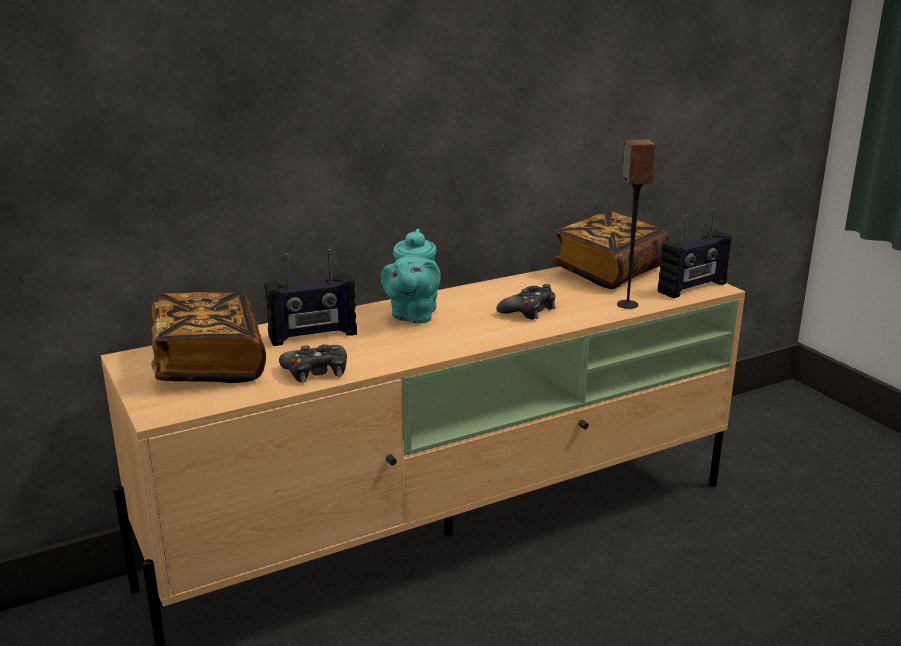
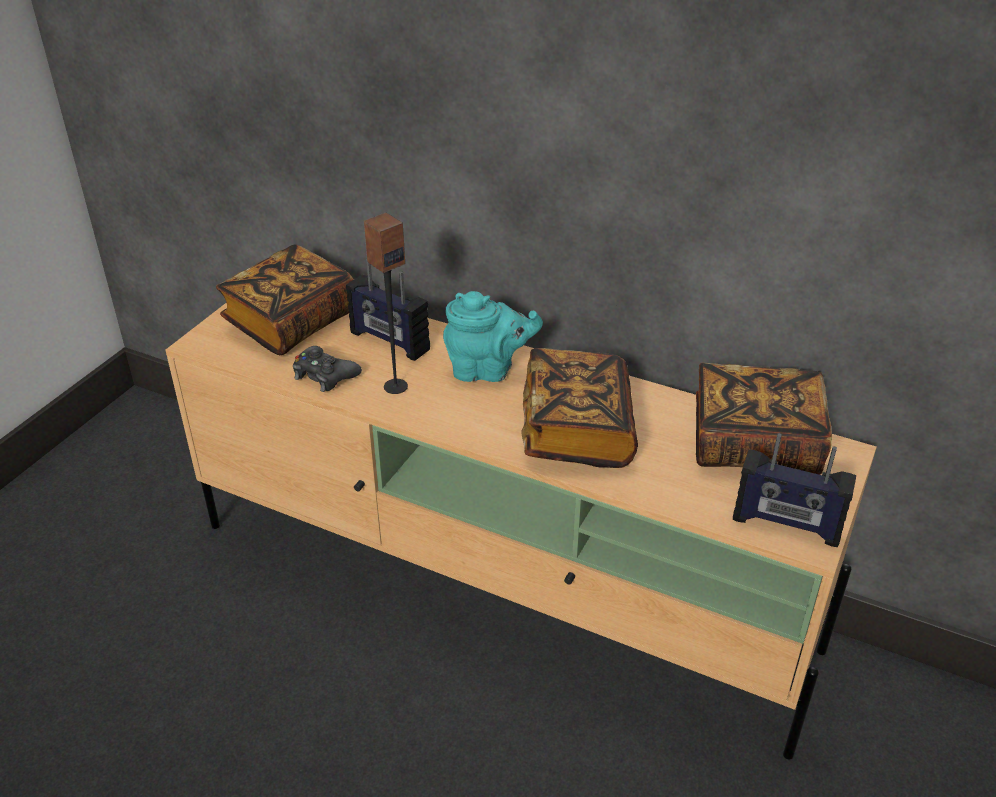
camera: 55 degrees right, 15 degrees up
(412, 315) = (488, 370): turquoise teapot -> turquoise teapot turned 150 degrees counterclockwise
(528, 310) = (576, 432): black game controller -> book
(627, 304) = (671, 491): speaker -> speaker (395, 386)

